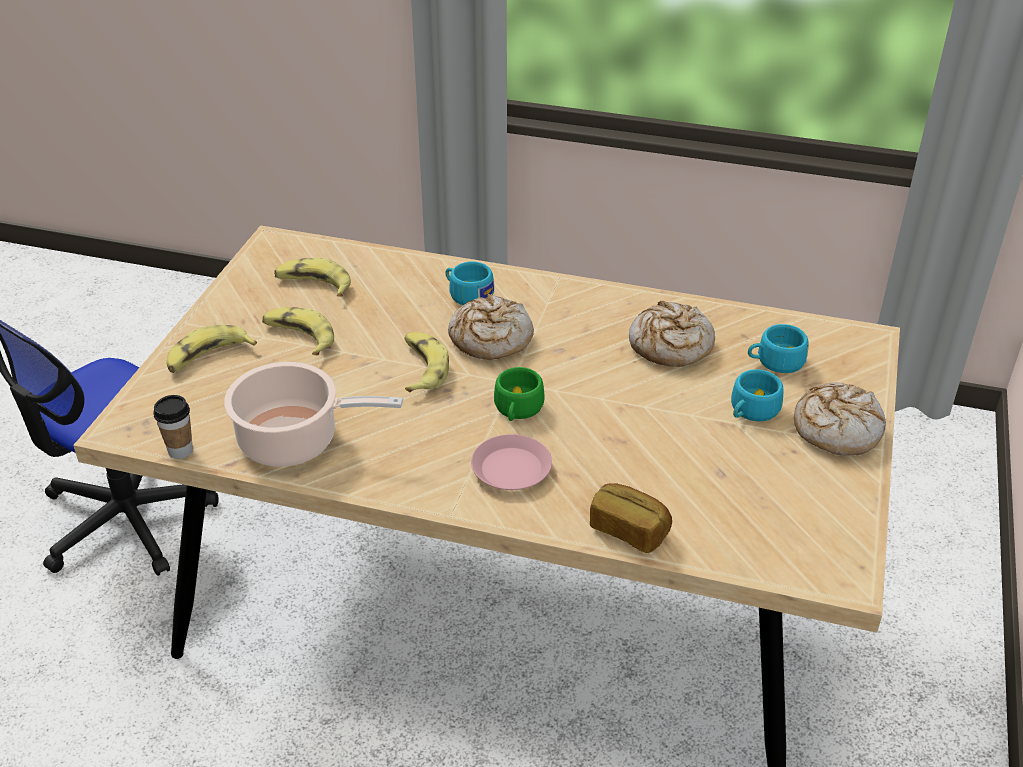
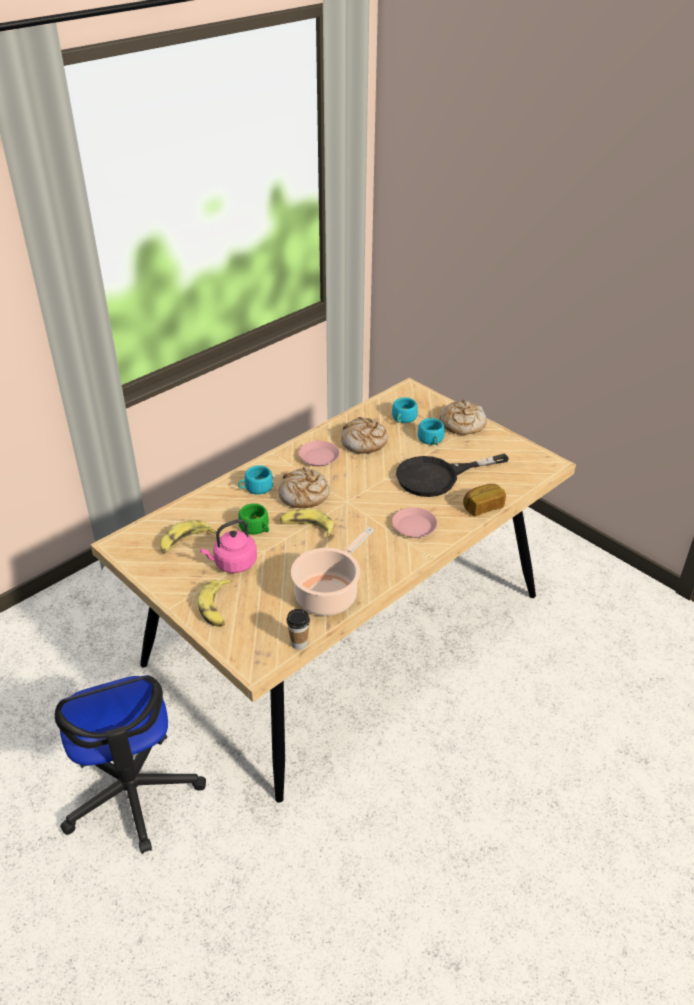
camera: 60 degrees left, 0 degrees up
(299, 337) = (233, 564): banana -> pink kettle
(517, 409) = (371, 507): green cup -> green cup (256, 528)
(590, 319) = (319, 457): none -> pink plate
(660, 451) = (437, 477): none -> black frying pan

